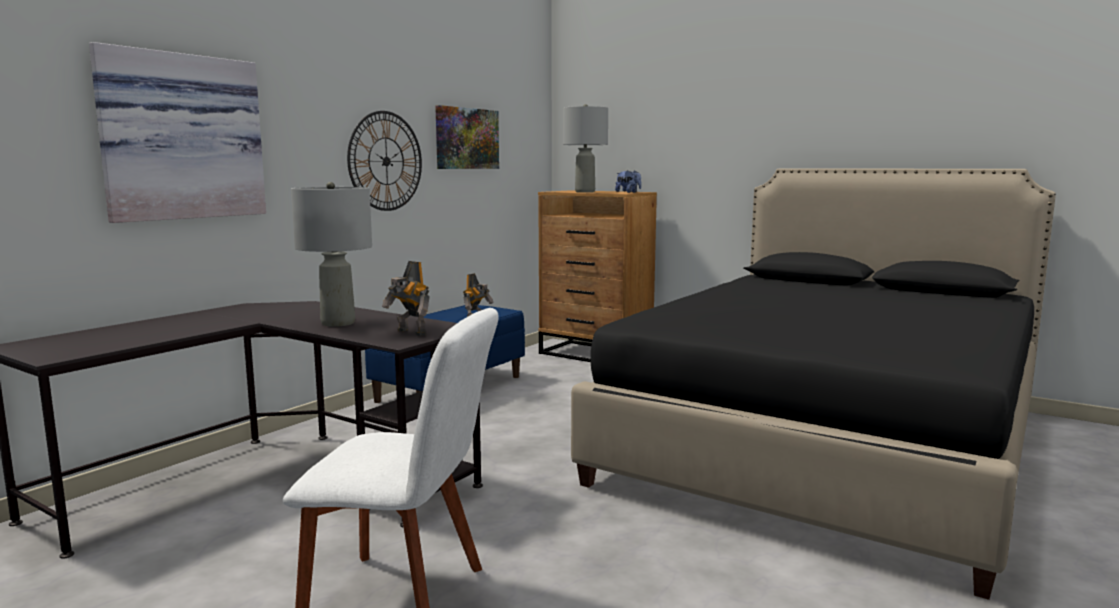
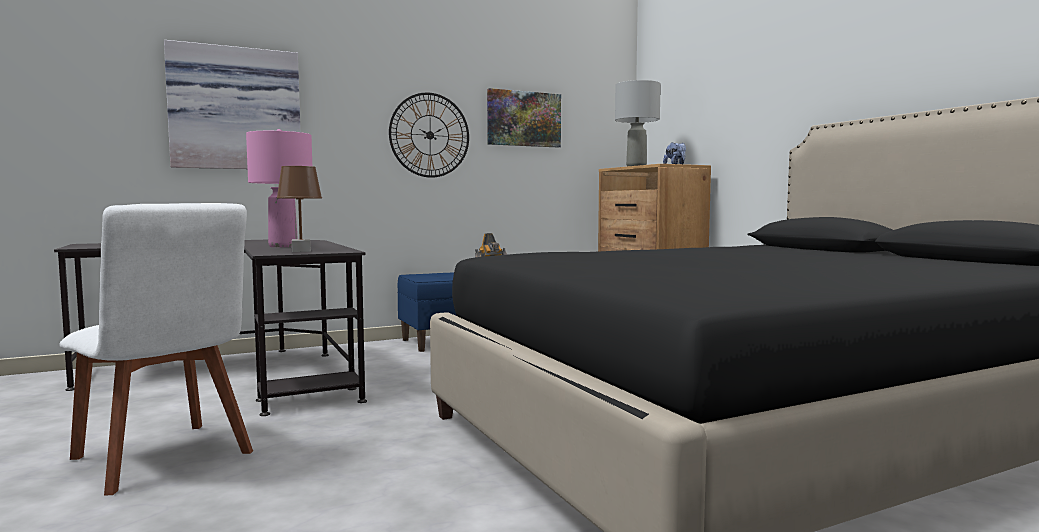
camera: 30 degrees right, 5 degrees down
(338, 323) = (283, 246): grey table lamp -> pink table lamp
(410, 332) = (301, 251): toy robot -> brown table lamp

